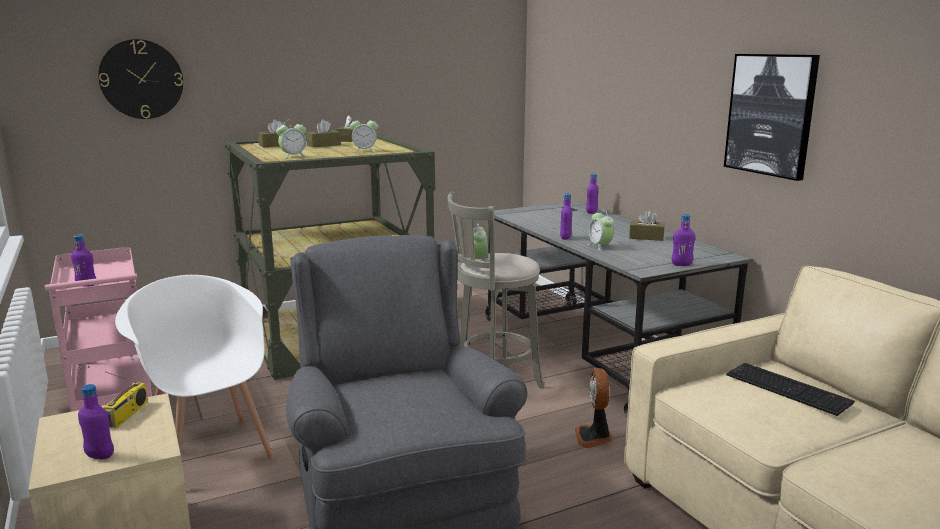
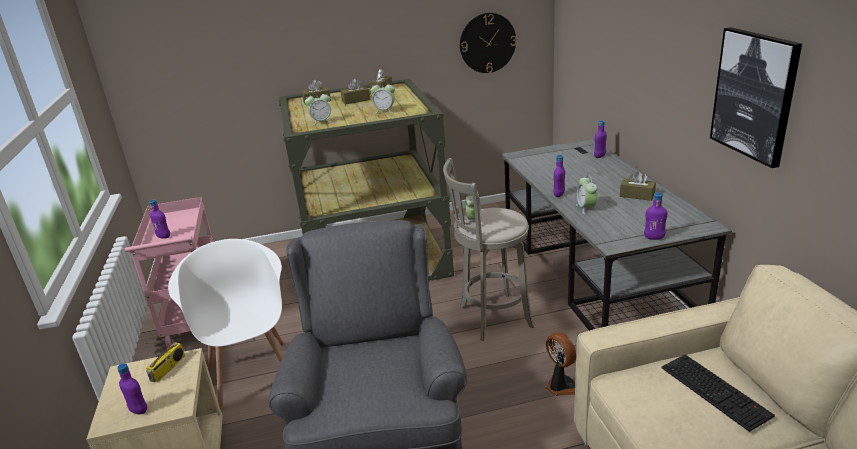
camera: 15 degrees right, 10 degrees up
(141, 79) = (207, 50): wall clock -> wall clock (487, 43)
(594, 437) = (561, 386): fan -> fan turned 135 degrees clockwise

